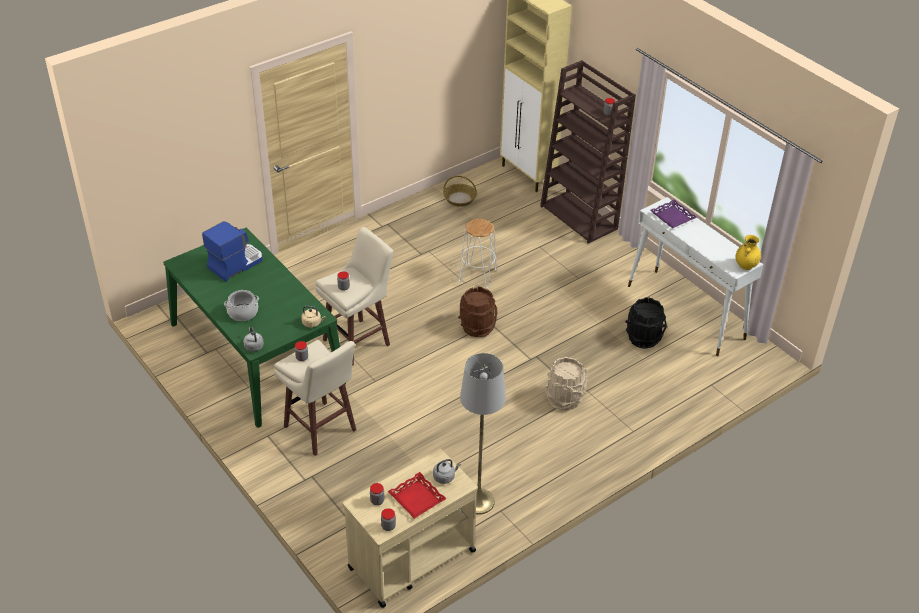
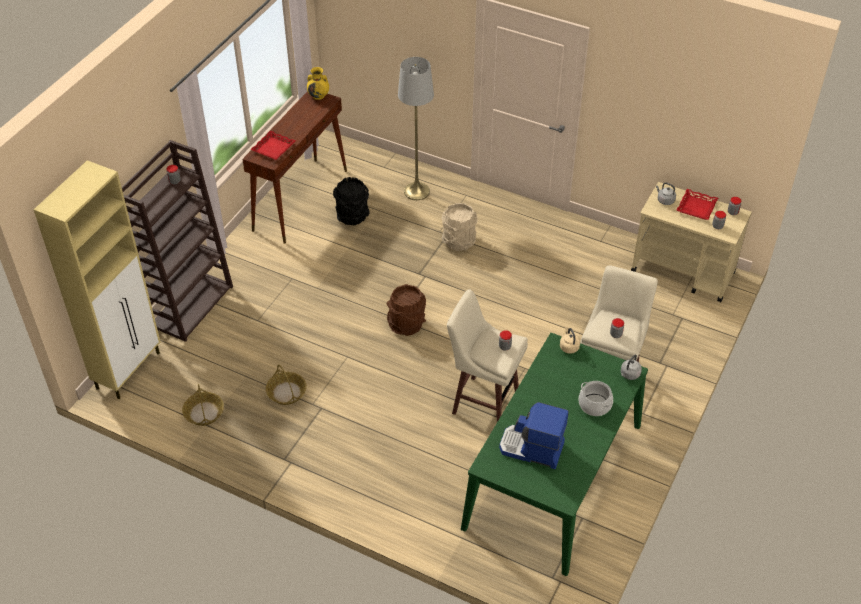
camera: 115 degrees left, 5 degrees up
(450, 241) = (286, 392): none -> basket
(477, 276) = (331, 350): white stool -> none
(478, 501) = (602, 255): grey floor lamp -> grey floor lamp (416, 191)
(673, 217) = (273, 148): purple tray -> red tray
(686, 312) = (301, 199): white console table -> brown console table

